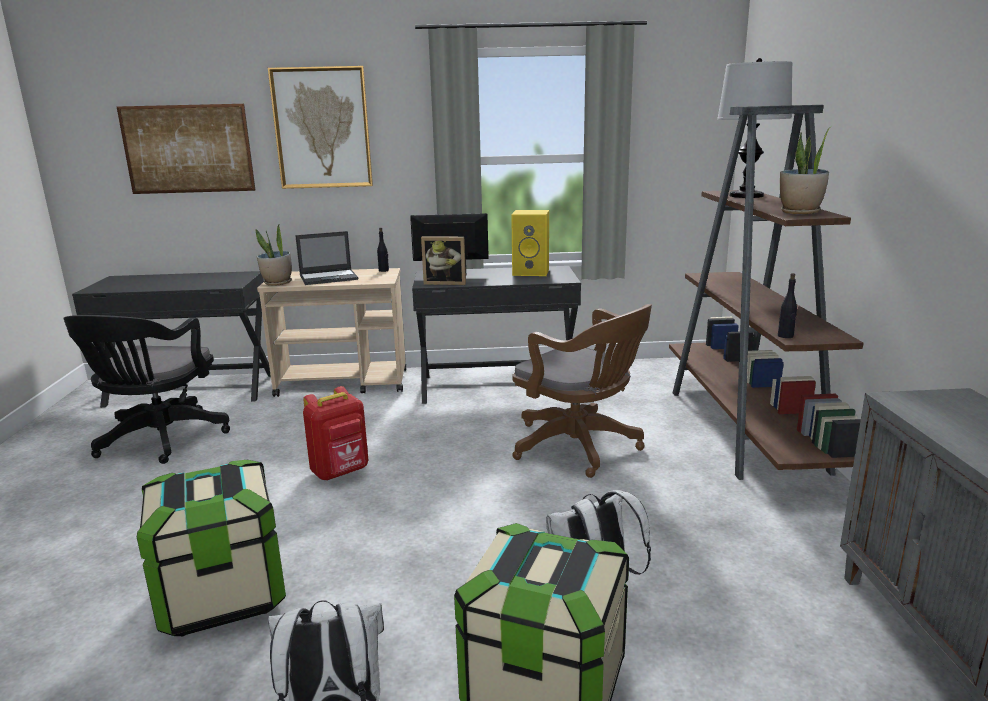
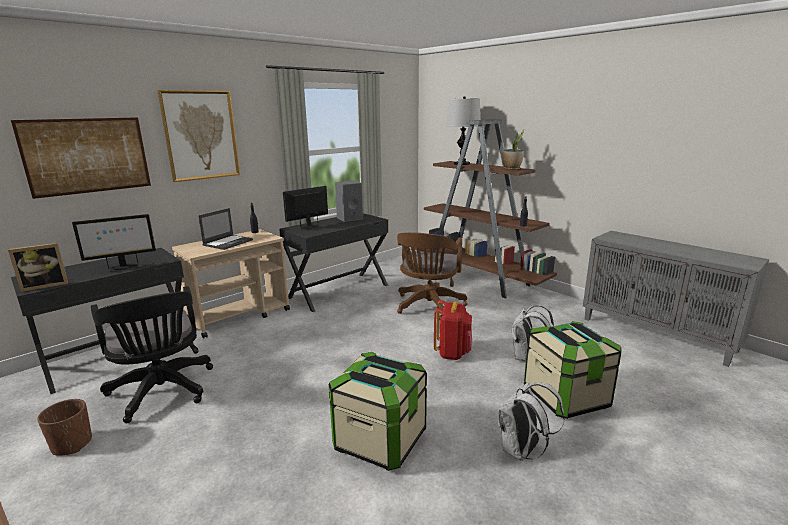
camera: 40 degrees left, 0 degrees up
(43, 459) = (72, 444): none -> brown planter
(187, 284) = (122, 267): none -> monitor
(277, 283) = (198, 252): potted plant -> none
(341, 472) = (332, 360): red backpack -> red backpack (452, 353)
(445, 283) = (317, 231): picture frame -> picture frame (45, 285)
(532, 272) = (350, 218): yellow speaker -> grey speaker
(580, 448) = (428, 306): brown office chair -> brown office chair turned 105 degrees clockwise

